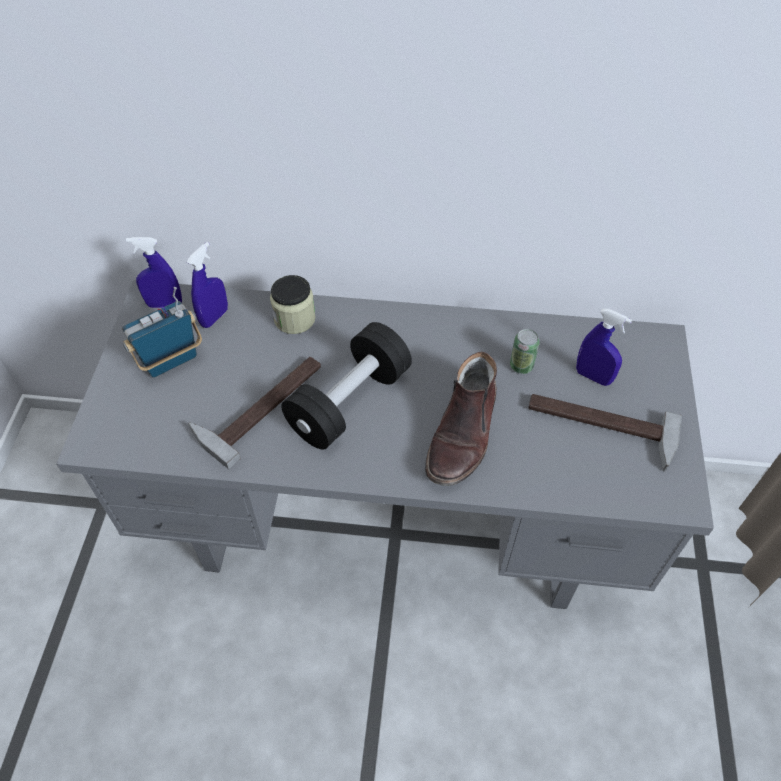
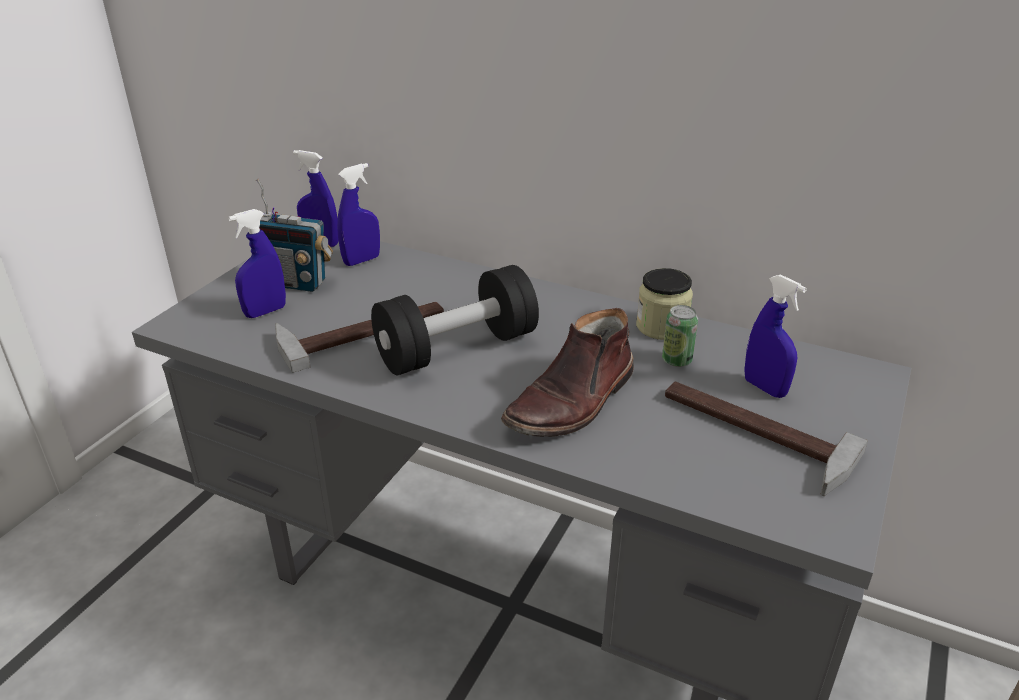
camera: 20 degrees right, 20 degrees down
(164, 405) = (265, 312): none -> blue spray bottle
(171, 361) = (296, 283): radio -> radio turned 150 degrees counterclockwise
(294, 319) = (441, 276): jar -> jar (661, 327)

